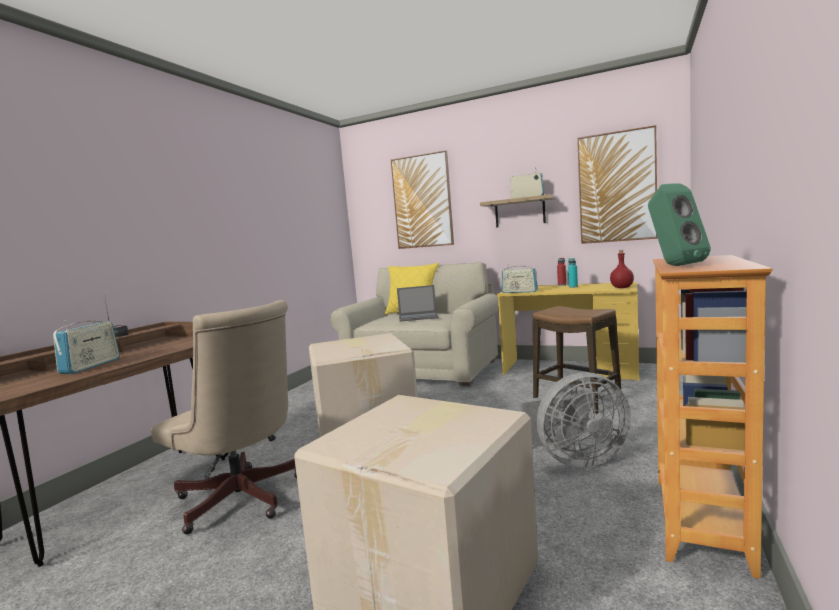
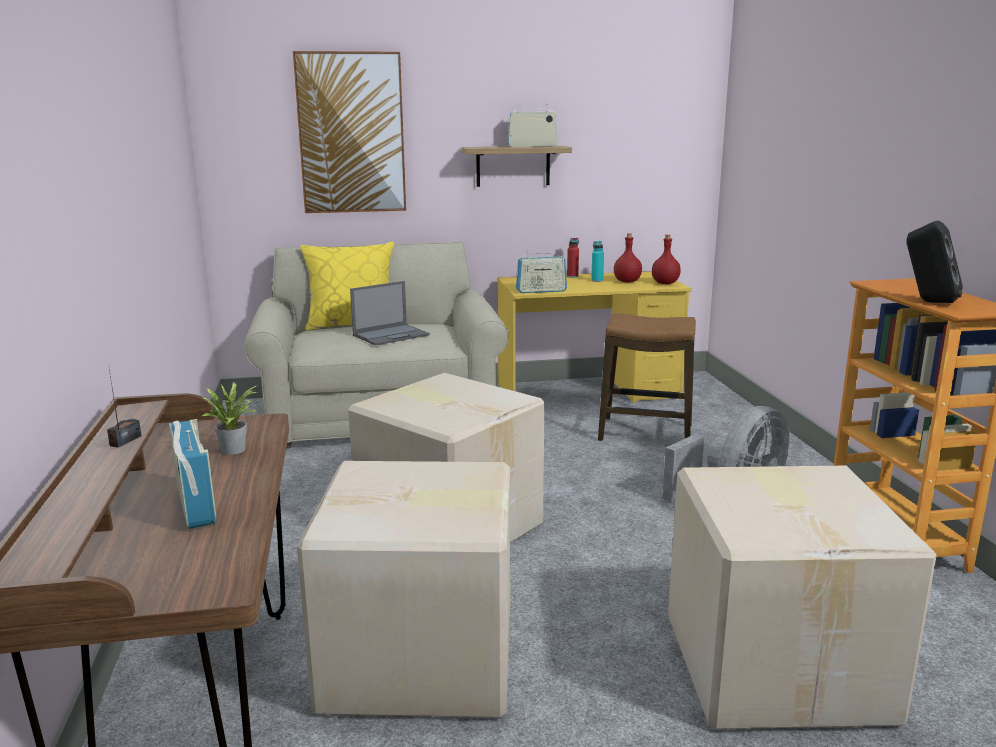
camera: 35 degrees left, 10 degrees up
(168, 348) = (237, 449): none -> potted plant
(243, 501) = (422, 660): beige office chair -> cardboard box
(594, 287) = (627, 281): none -> red bottle
(617, 187) = (643, 143): picture -> none
(674, 265) = (928, 302): green speaker -> black speaker

